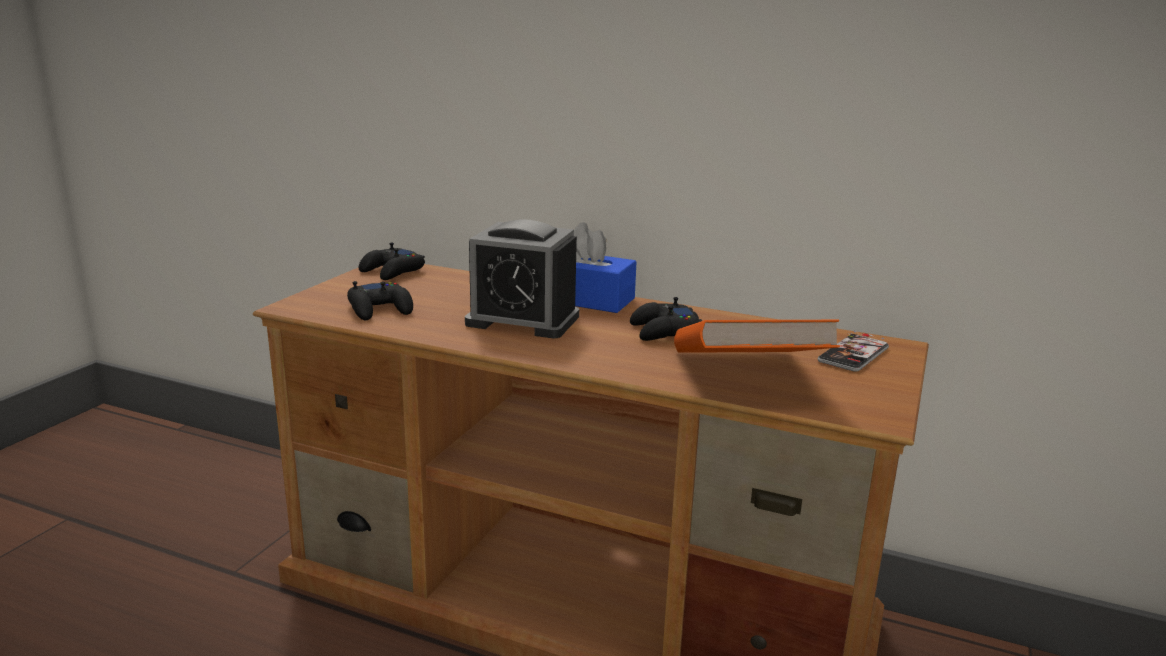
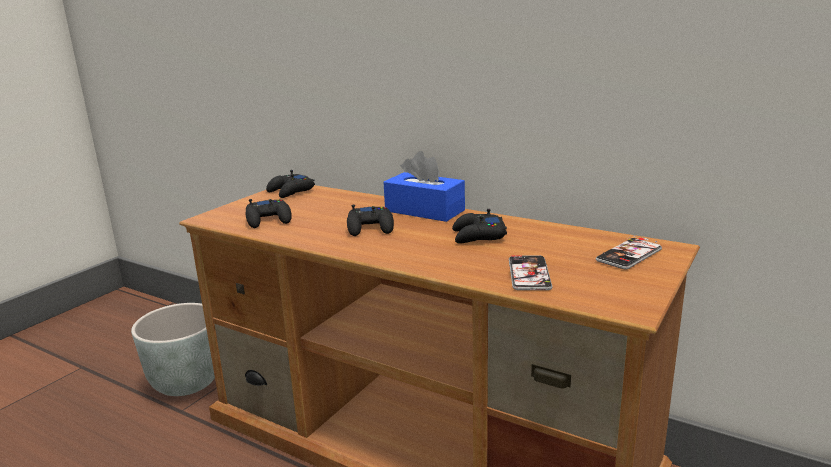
camera: 10 degrees right, 0 degrees up
(234, 534) = (187, 383): none -> grey planter
(522, 320) = (370, 227): alarm clock -> black game controller
(745, 378) = (529, 274): orange book -> phone

